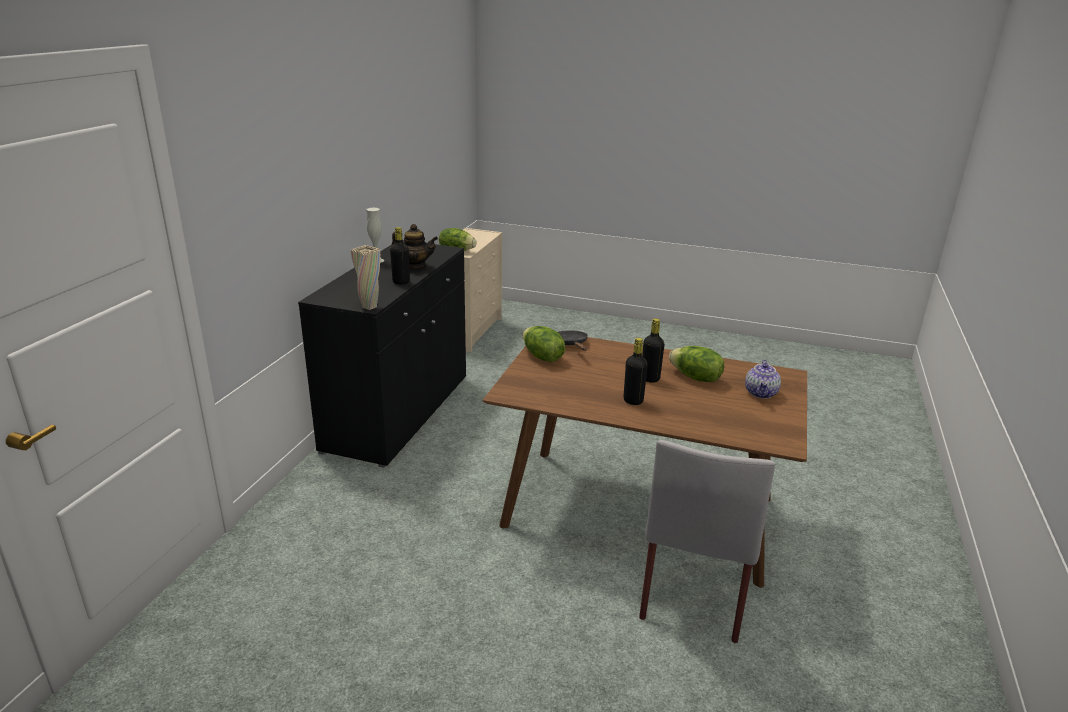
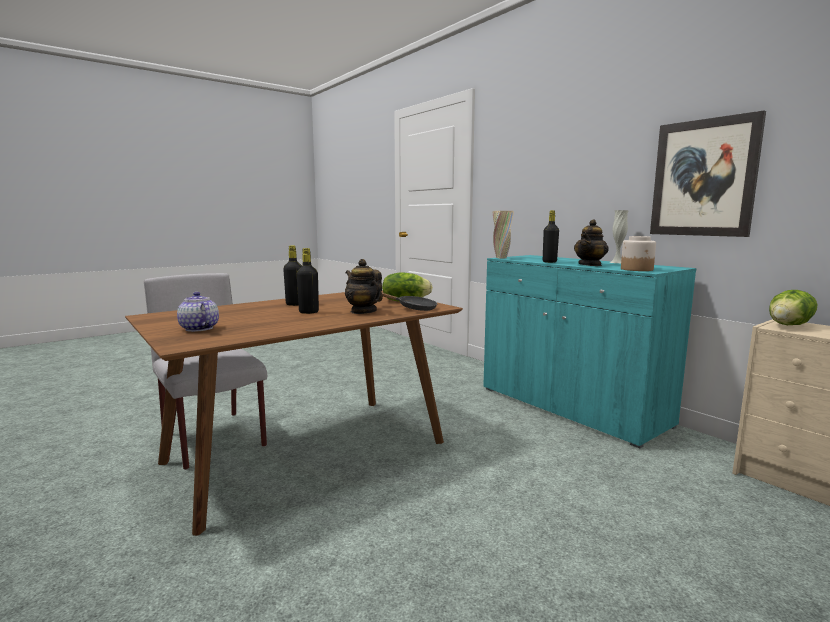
camera: 125 degrees right, 15 degrees down
(387, 165) = (703, 178): none -> picture
(398, 413) = (570, 406): black cabinet -> turquoise cabinet
(439, 252) = (637, 269): none -> jar
(612, 358) = (363, 311): none -> teapot
(695, 378) = (275, 321): lettuce -> none

